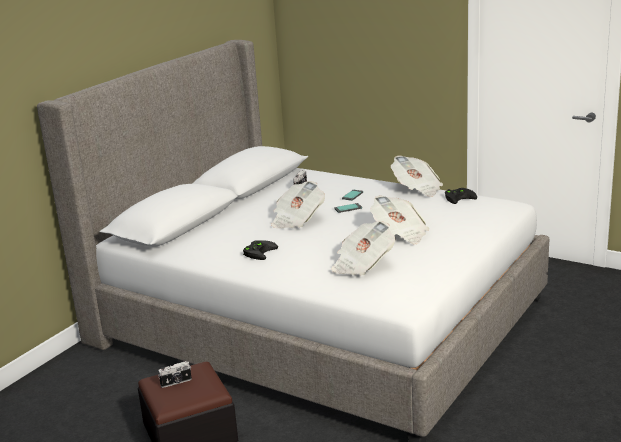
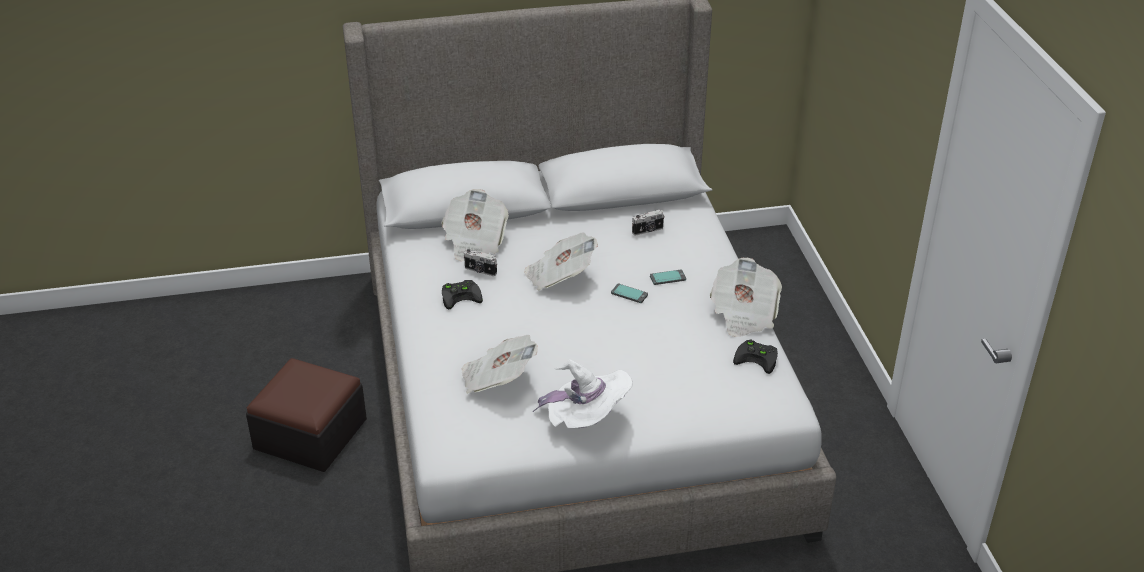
camera: 45 degrees right, 15 degrees up
(176, 382) = (301, 382): camera -> camera (480, 271)
(400, 234) = (605, 365): newspaper -> newspaper (474, 241)
(441, 253) = (586, 420): none -> white hat

